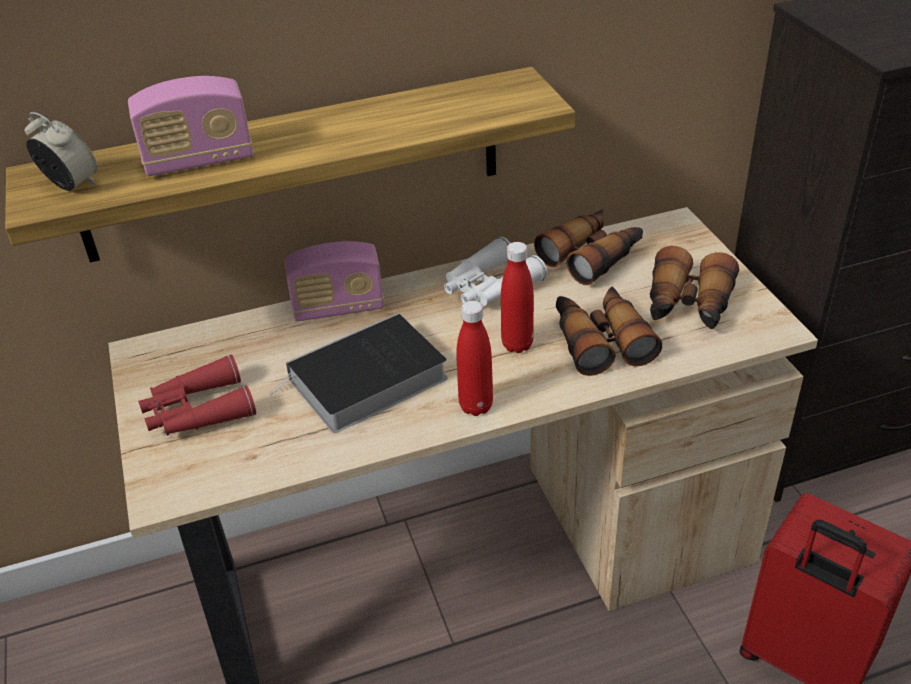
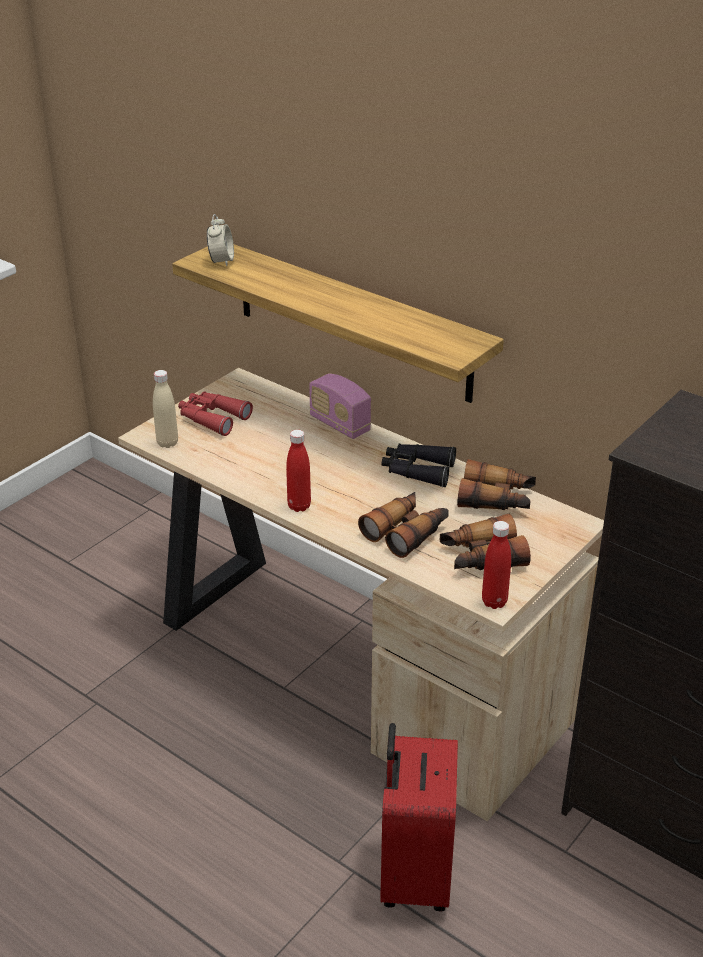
camera: 55 degrees right, 5 degrees down
(199, 161) = (276, 282): radio -> none
(206, 479) = (167, 443): none -> beige bottle
(365, 382) = (284, 460): book -> none
(489, 287) = (417, 470): white binoculars -> black binoculars
(517, 344) = (369, 501): red bottle -> red bottle (494, 602)

